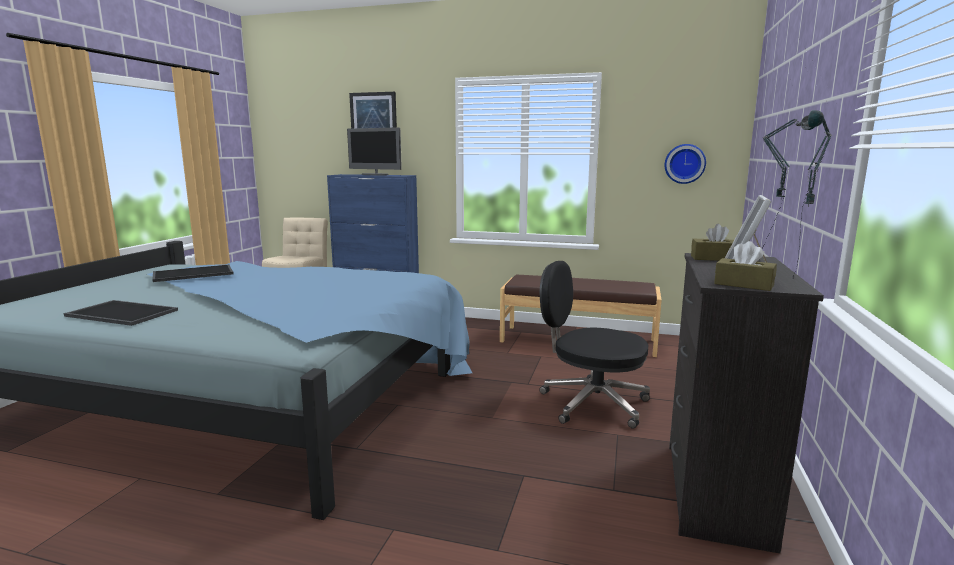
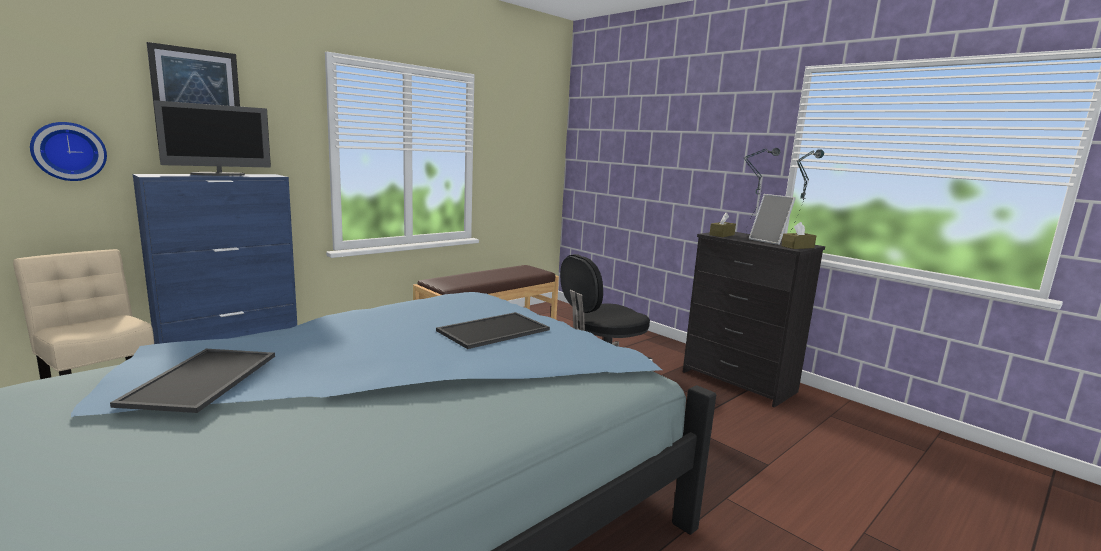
camera: 60 degrees left, 0 degrees up
(120, 313) = (367, 459): tray -> tray (493, 331)
(684, 163) = (531, 162): wall clock -> wall clock (69, 151)

